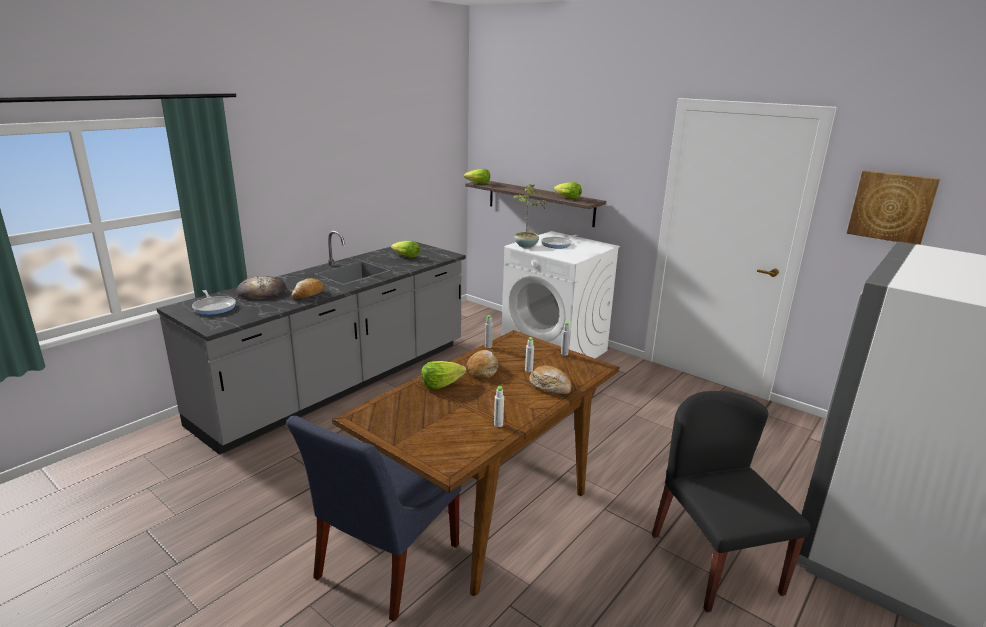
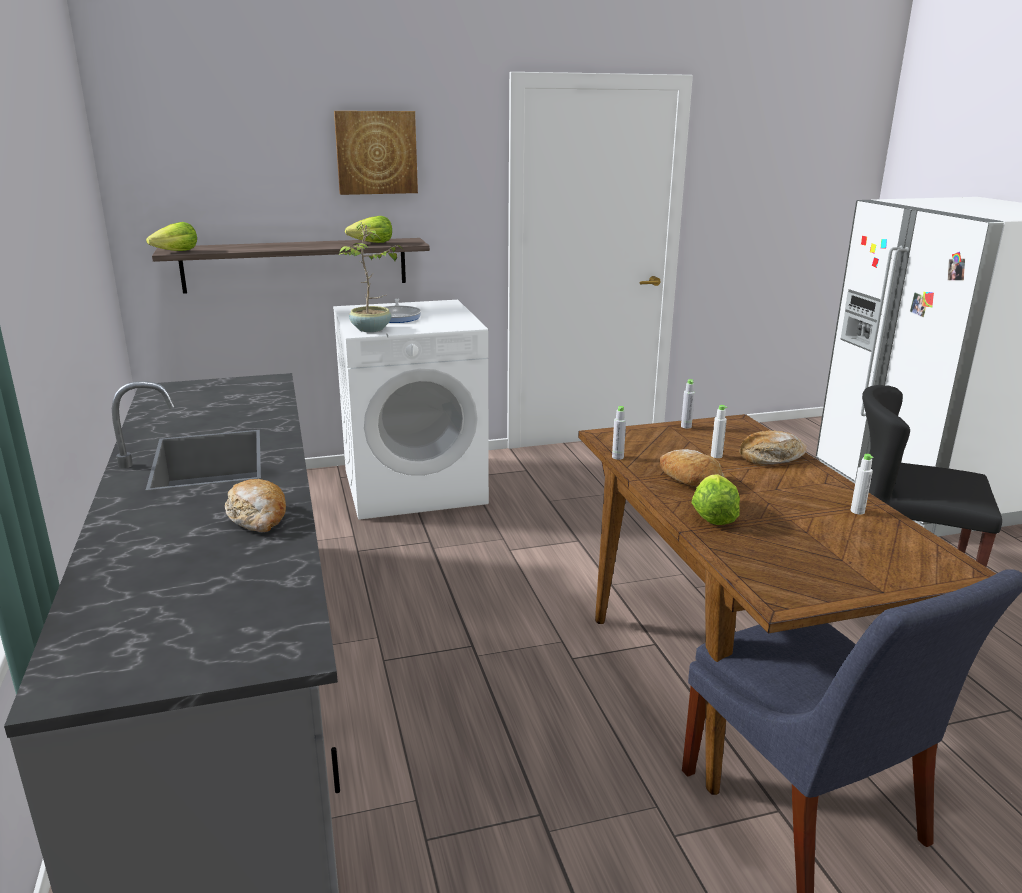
camera: 55 degrees left, 0 degrees up
(214, 307) = (156, 633): frying pan -> none
(261, 291) = (150, 559): bread -> none
(406, 256) = (214, 405): lettuce -> none
(891, 207) = (750, 180): picture -> picture (376, 152)

